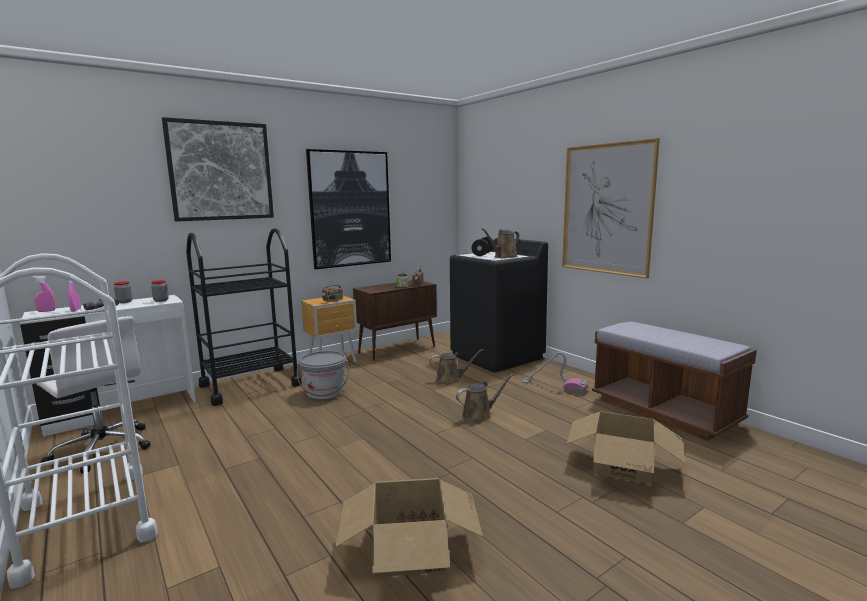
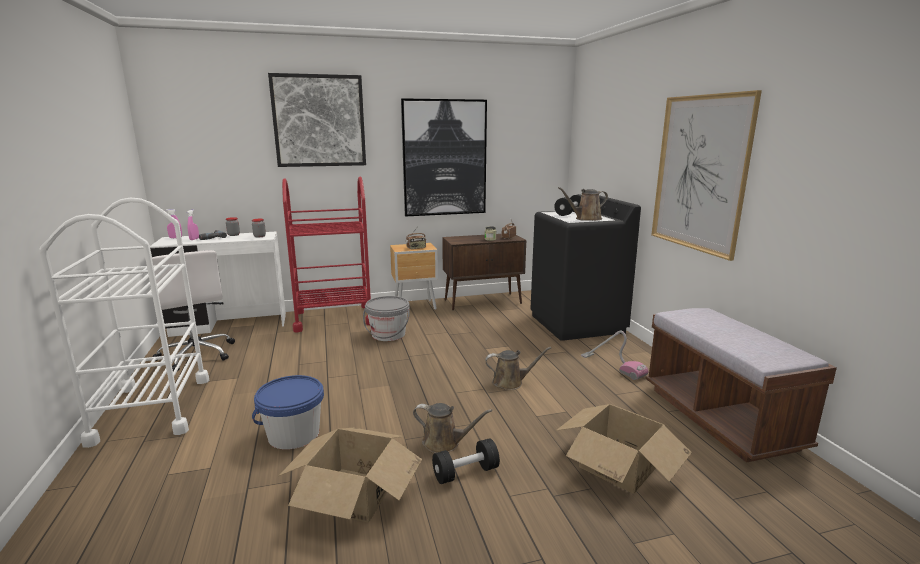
camera: 20 degrees right, 5 degrees up
(250, 385) = (333, 318): black cart -> red cart
(296, 508) = (293, 434): none -> blue bucket
(451, 379) = (511, 341): brown watering can -> brown watering can (444, 443)
(502, 501) = (465, 473): none -> black dumbbell

